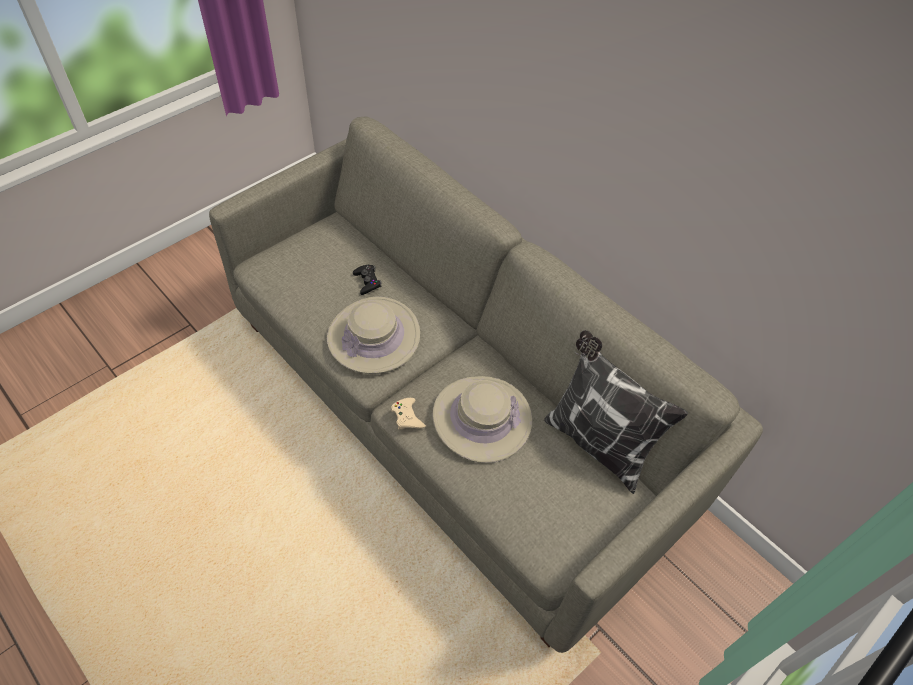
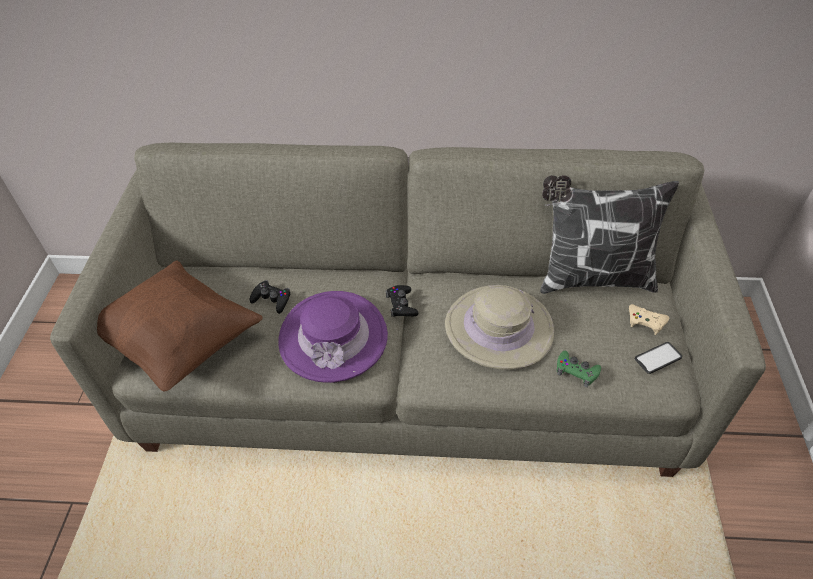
camera: 40 degrees left, 5 degrees down
(290, 269) = (182, 343): none -> brown pillow
(374, 336) = (333, 337): beige hat -> purple hat
(407, 417) = (440, 376): beige game controller -> beige game controller (646, 321)
(441, 350) = (401, 305): none -> black game controller
(496, 491) = (576, 371): none -> green game controller
(566, 536) = (658, 358): none -> phone

